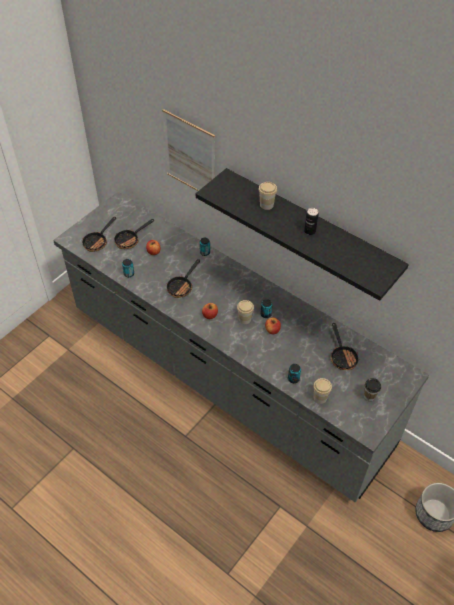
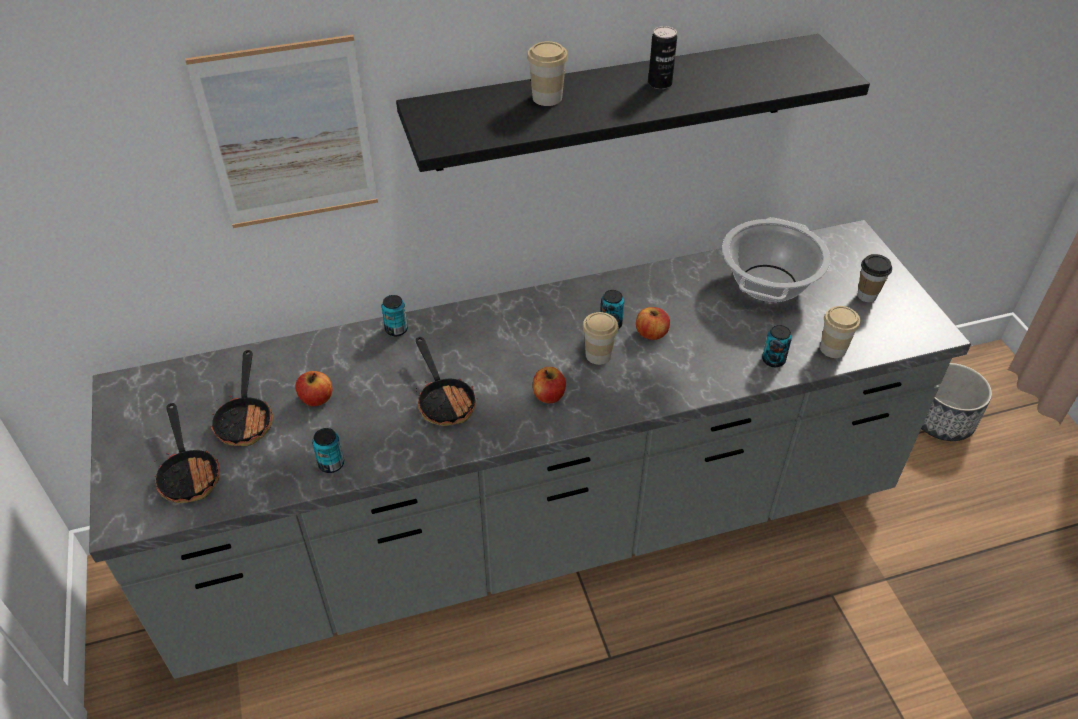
camera: 55 degrees left, 5 degrees down
(342, 356) = (768, 283): frying pan -> cooking pot

